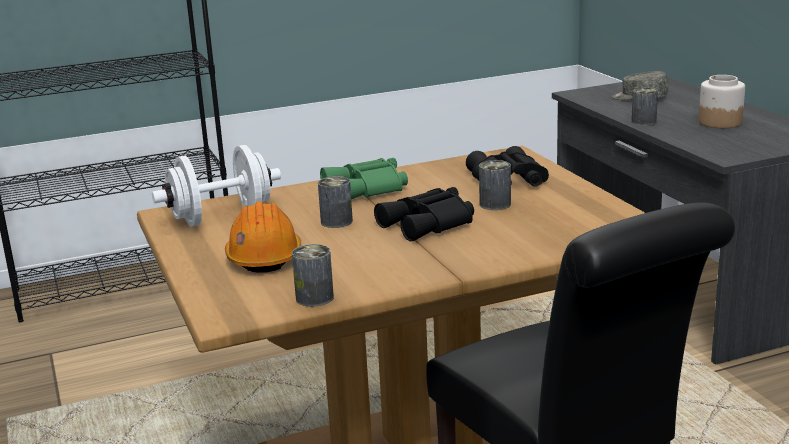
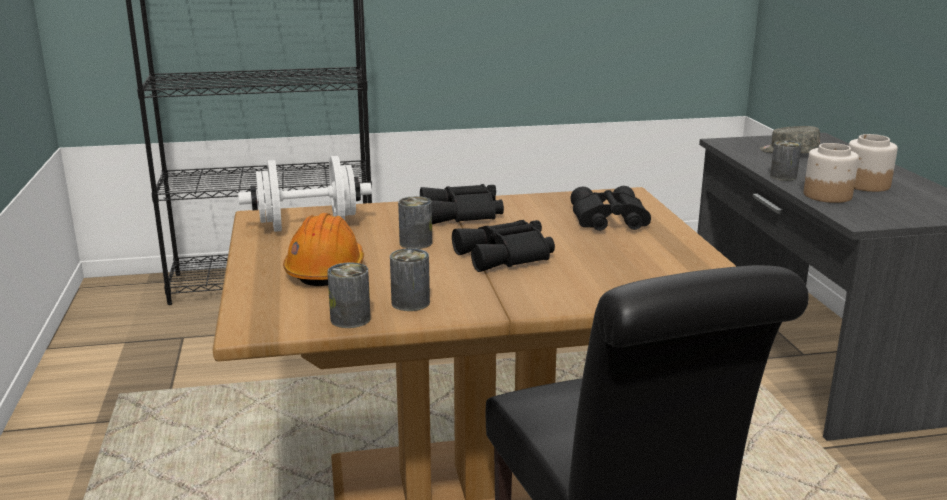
camera: 10 degrees right, 0 degrees up
(367, 189) = (463, 214): green binoculars -> black binoculars
(495, 204) = (584, 243): can -> can (410, 302)
(689, 136) = (826, 195): none -> jar

